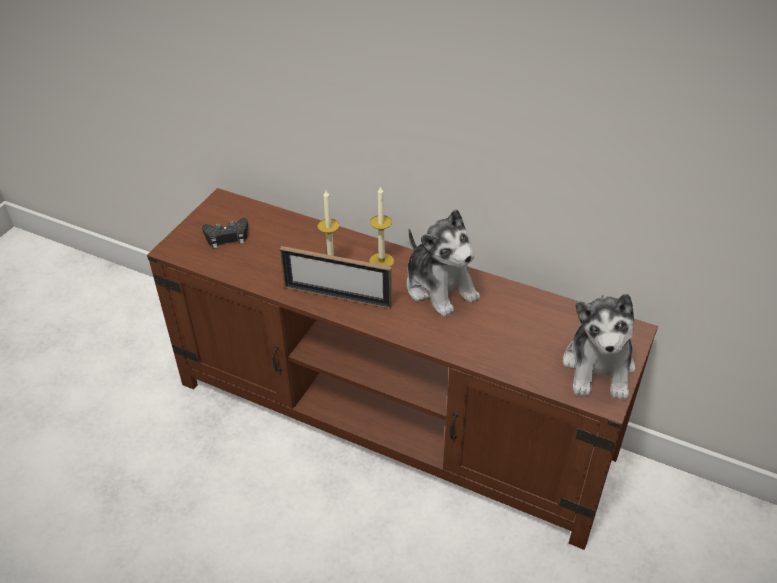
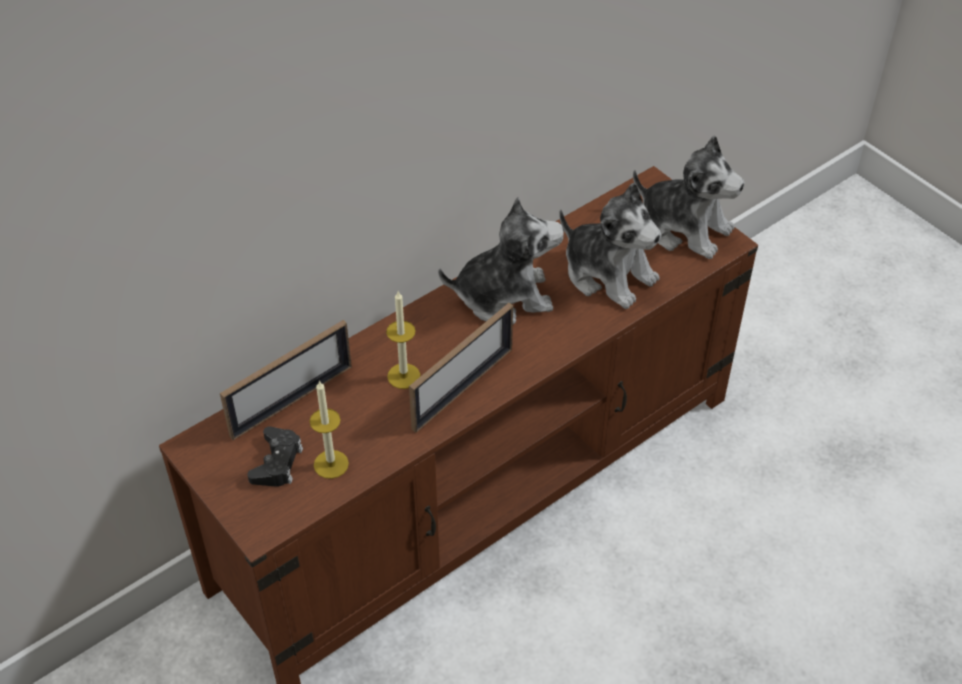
camera: 65 degrees left, 5 degrees up
(280, 224) = (291, 401): none -> picture frame
(381, 261) = (428, 329): candle -> candle (331, 464)
(507, 336) = (608, 274): none -> plush toy

